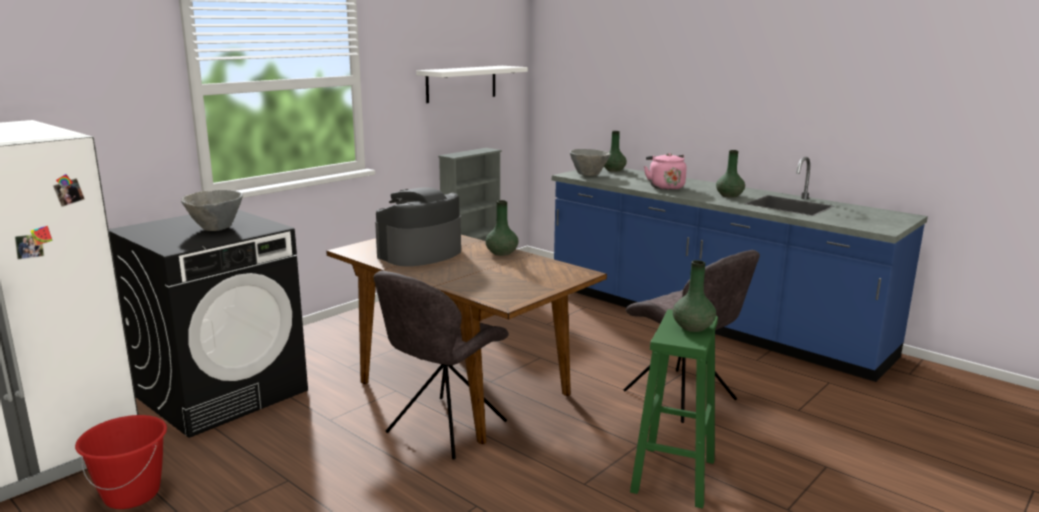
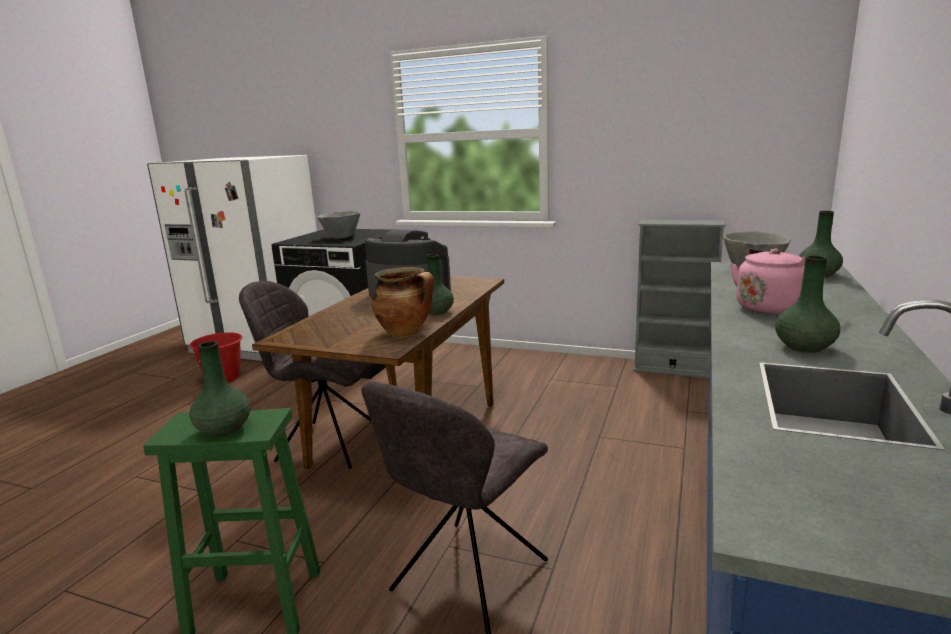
camera: 70 degrees right, 0 degrees up
(461, 83) = (695, 138): white shelf -> none
(547, 266) = (406, 333): none -> cooking pot

